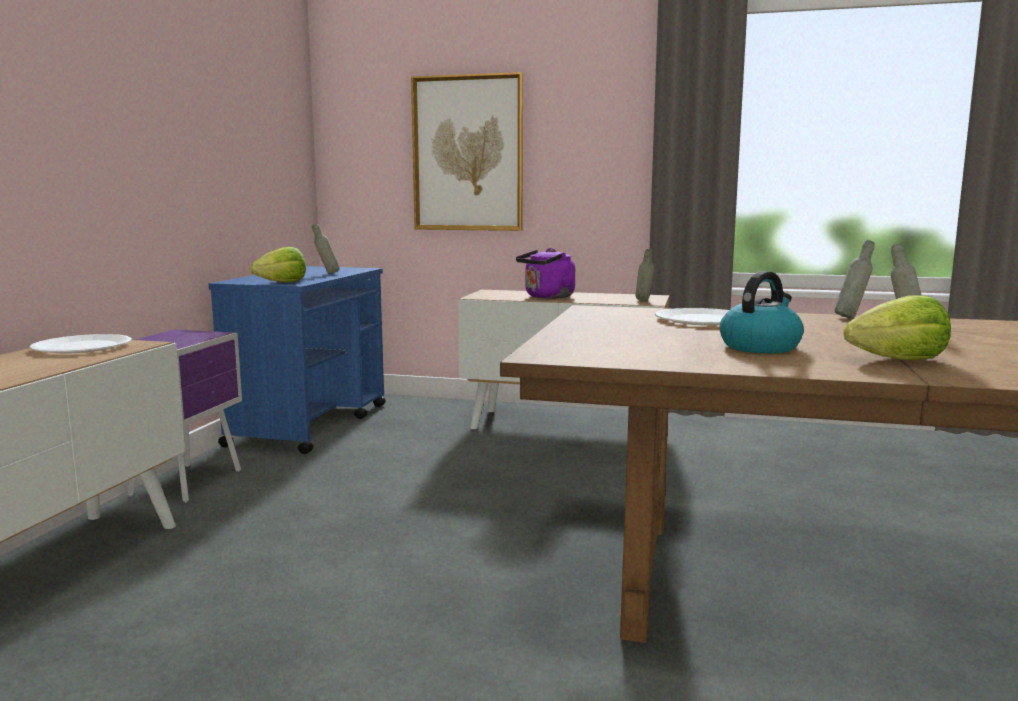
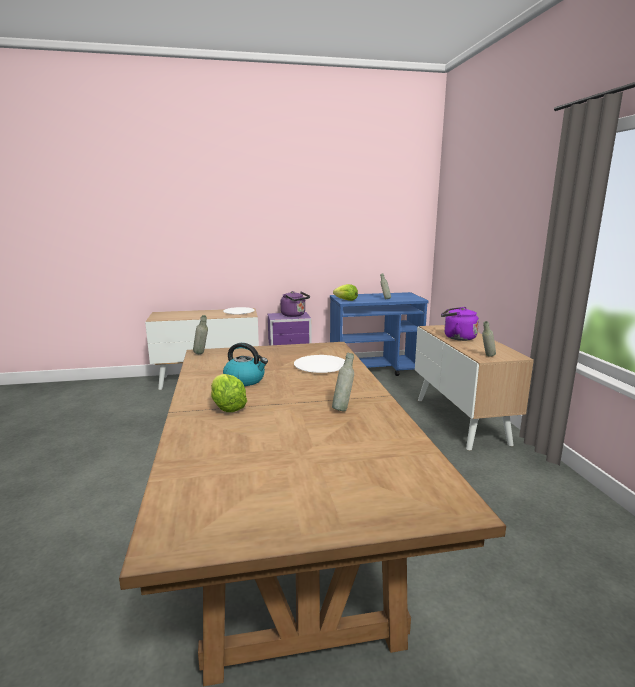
camera: 65 degrees right, 5 degrees up
(182, 336) = (294, 315): none -> purple kettle
(468, 154) = (479, 238): picture -> none
(851, 317) = (374, 395): grey bottle -> grey bottle (202, 354)

